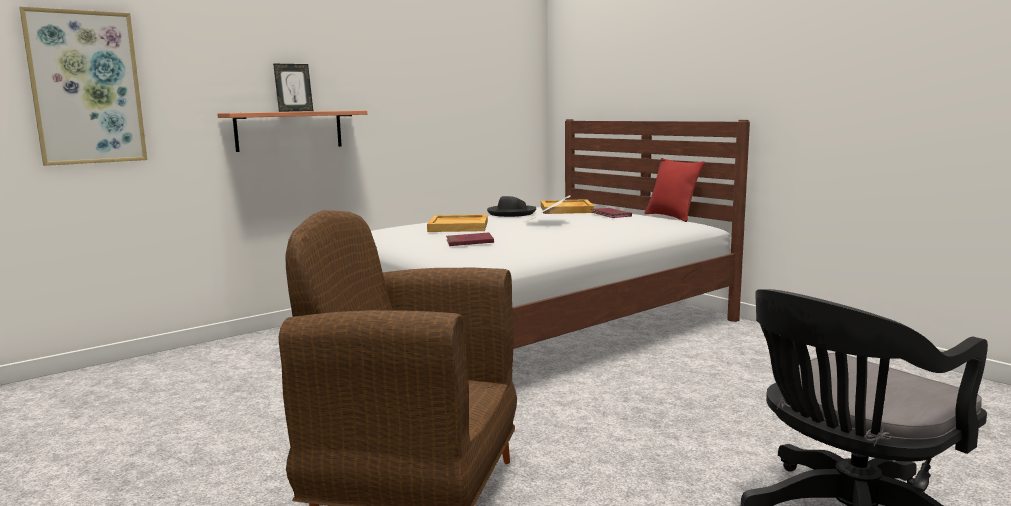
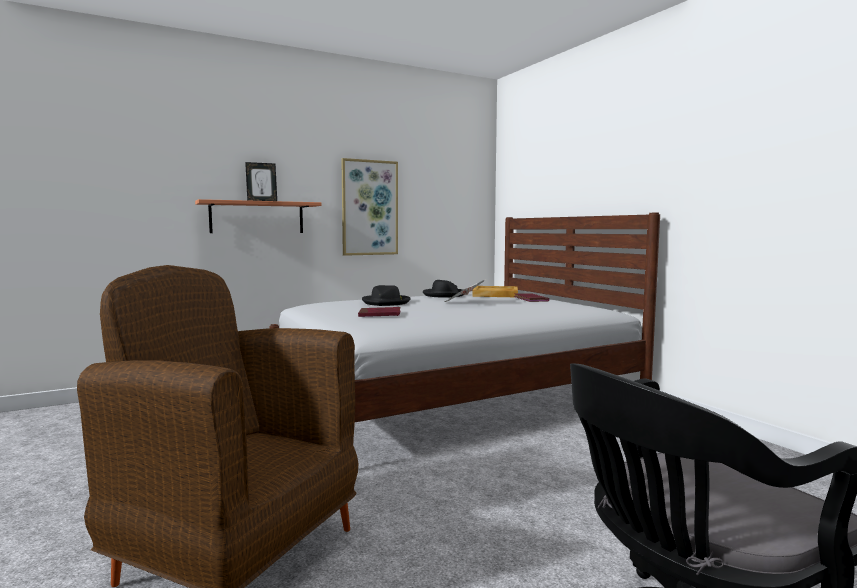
camera: 10 degrees right, 5 degrees down
(86, 88) = (86, 176): picture -> picture (369, 208)
(459, 226) = (386, 302): beige tray -> black hat
(671, 217) = (588, 304): red pillow -> none

